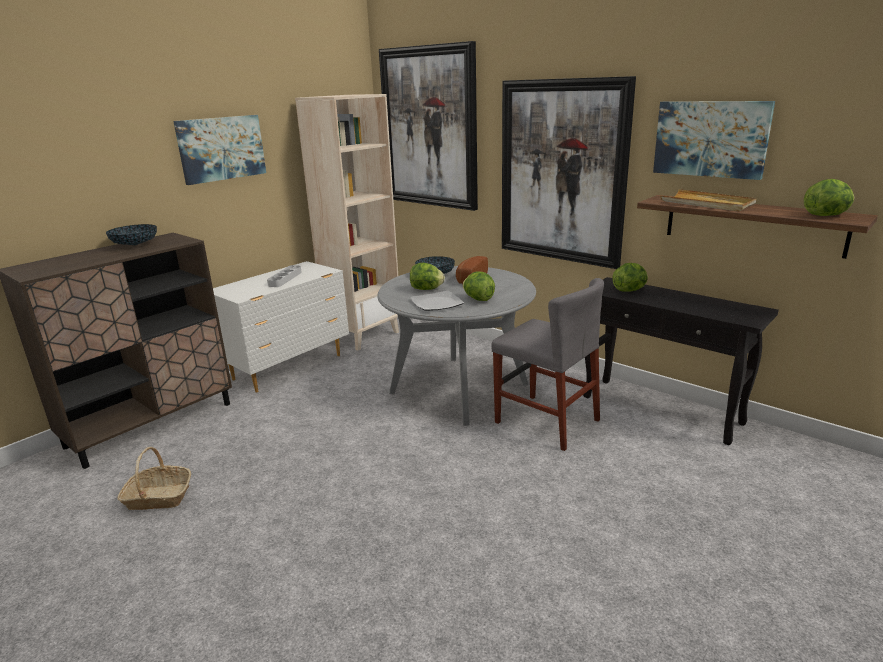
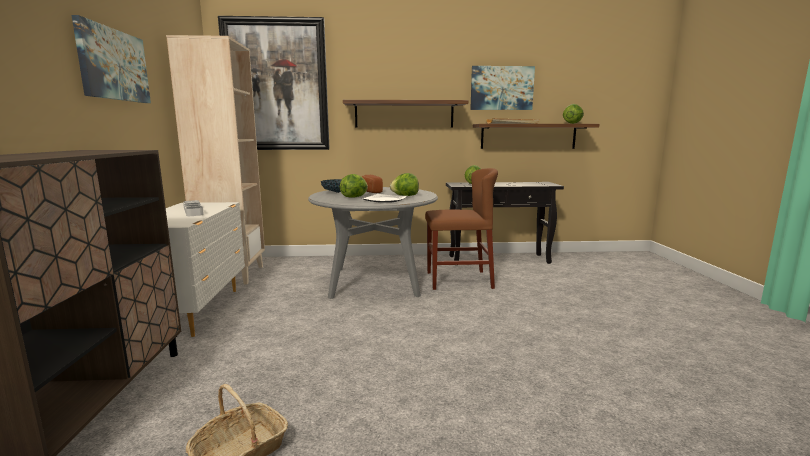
camera: 45 degrees left, 10 degrees down
(135, 245) = (63, 152): bowl -> none
(546, 421) = (458, 280): grey chair -> brown chair
(562, 172) = (404, 114): picture -> shelf

